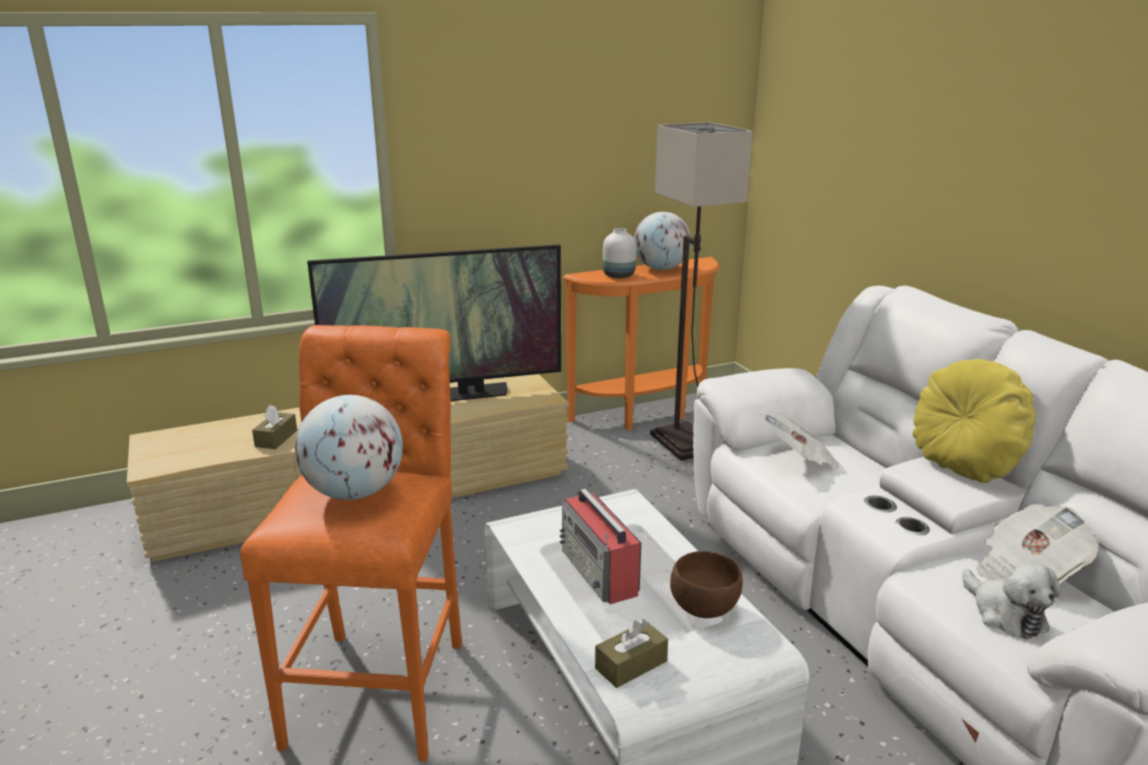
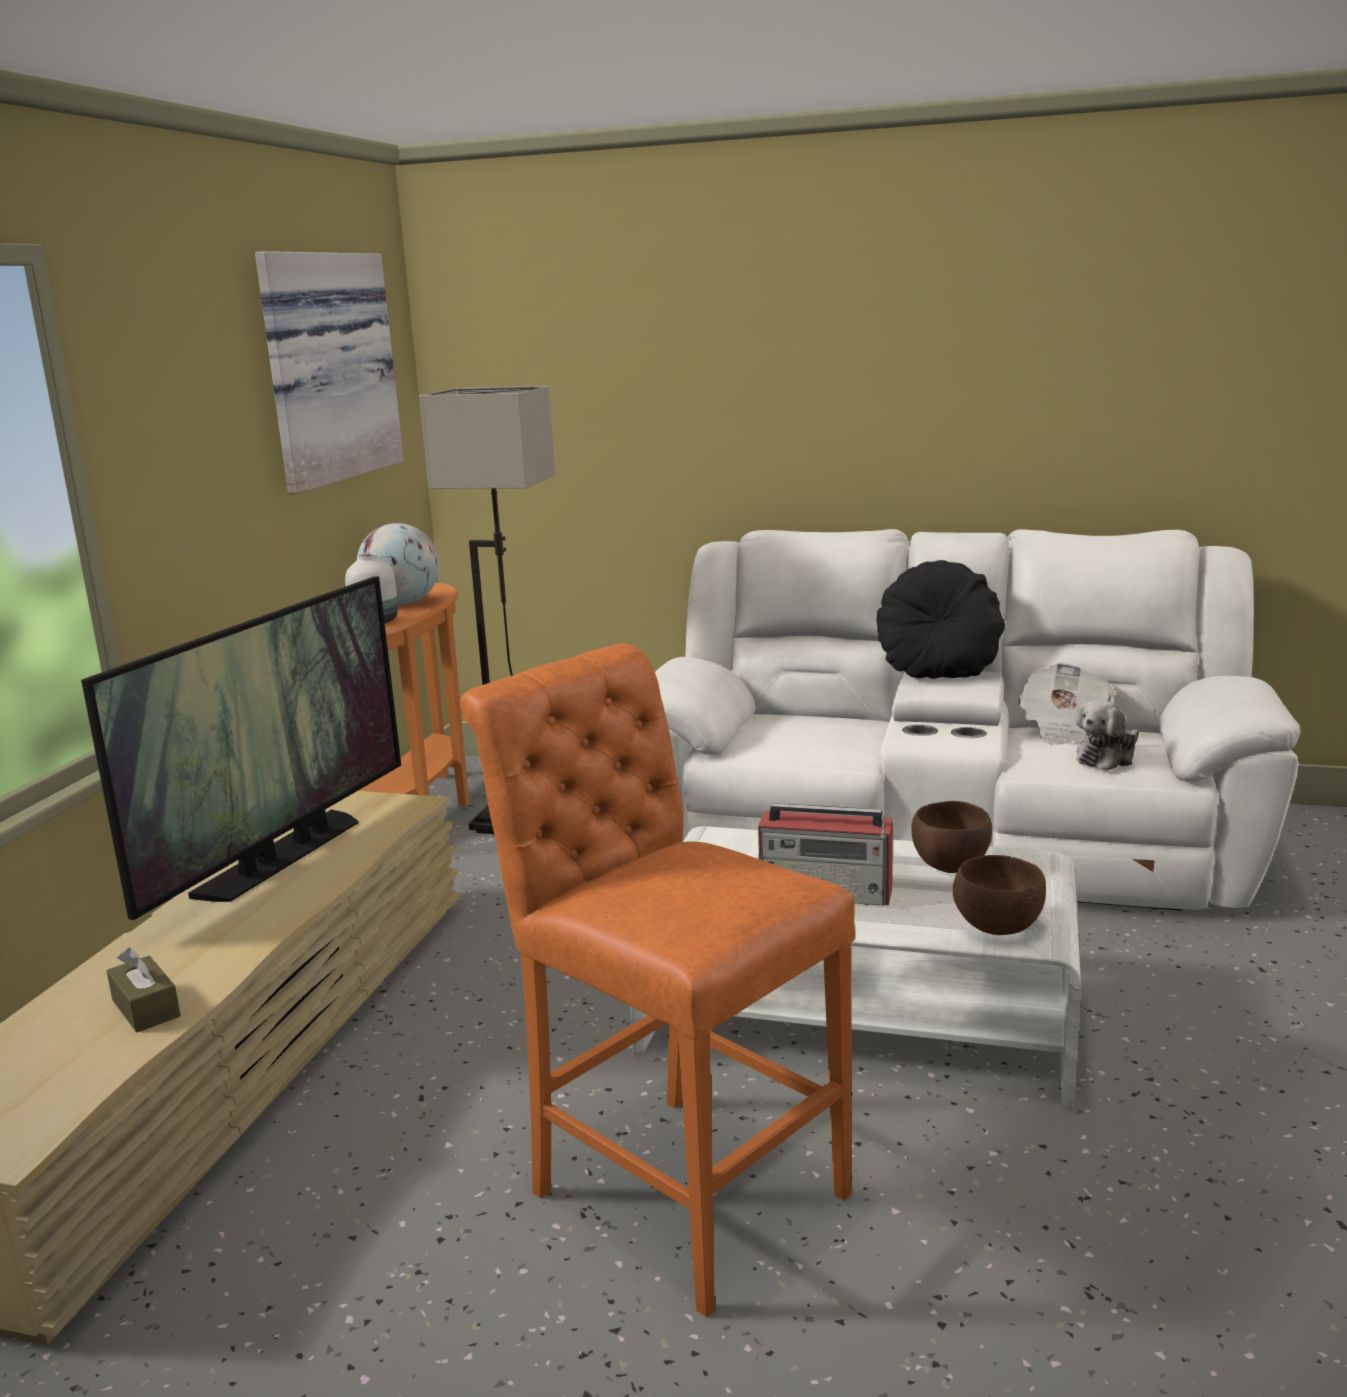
camera: 50 degrees left, 5 degrees down
(354, 493) = (695, 875): globe -> none
(631, 665) = (996, 926): brown tissue box -> brown bowl
(637, 96) = (325, 367): none -> picture
(800, 460) = (787, 735): newspaper -> none
(963, 467) = (938, 675): yellow pillow -> black pillow
(1005, 614) = (1107, 757): plush toy -> plush toy turned 120 degrees clockwise

